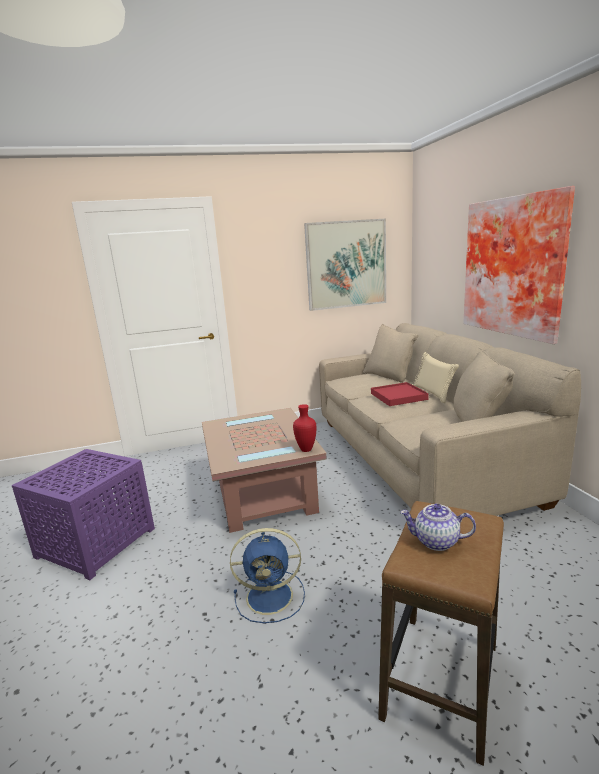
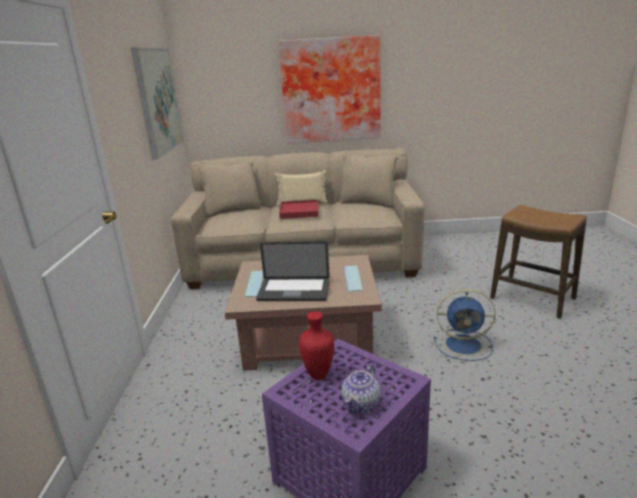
camera: 75 degrees left, 5 degrees up
(234, 435) = (294, 291): none -> laptop
(272, 596) = (465, 345): blue fan -> blue fan turned 90 degrees clockwise
(305, 449) = (356, 261): red vase -> red vase (318, 376)
(436, 541) = (543, 217): teapot -> teapot (361, 404)

